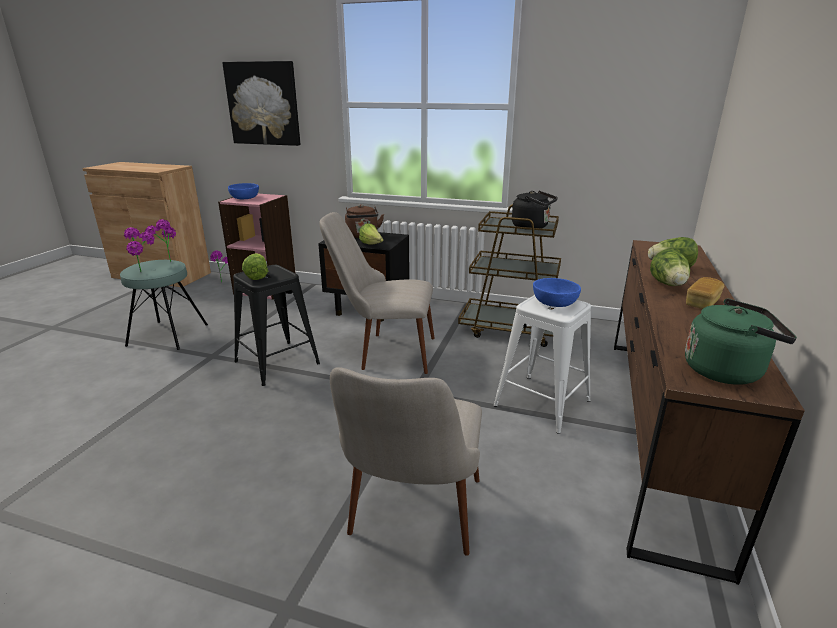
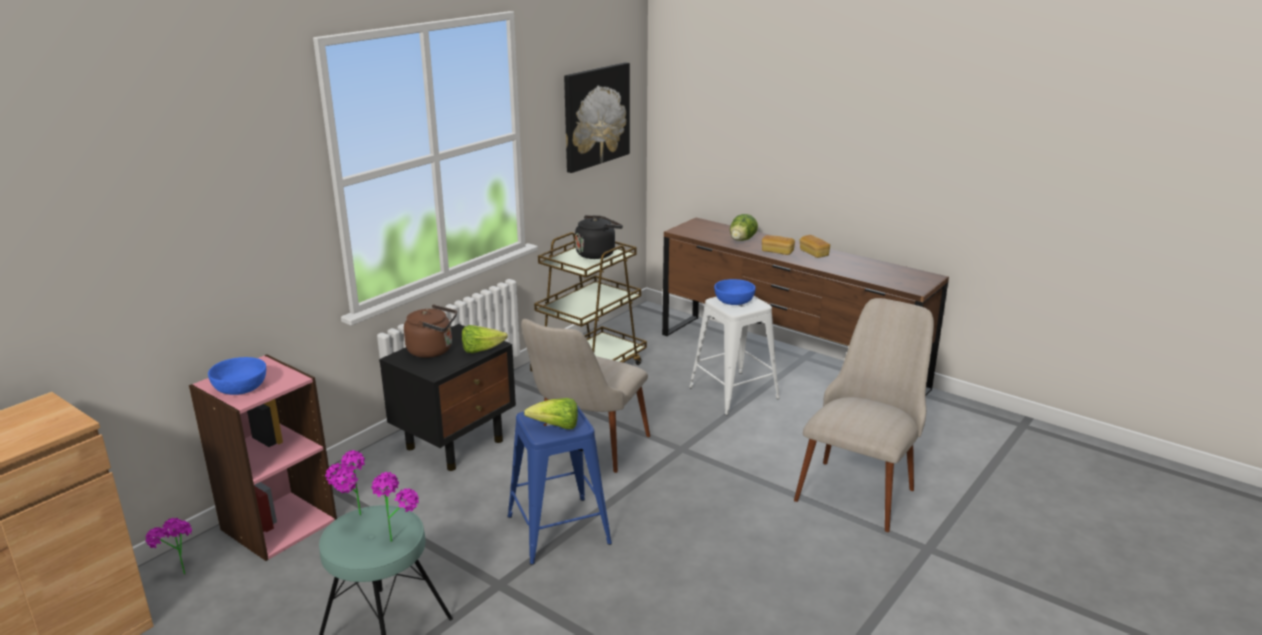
camera: 70 degrees left, 0 degrees up
(263, 104) = (203, 220): picture -> picture (595, 116)
(277, 362) = (558, 530): black stool -> blue stool
(411, 524) = (861, 484): beige chair -> beige chair turned 90 degrees counterclockwise
(668, 285) = (777, 252): lettuce -> bread
(726, 371) = (907, 277): green kettle -> none

